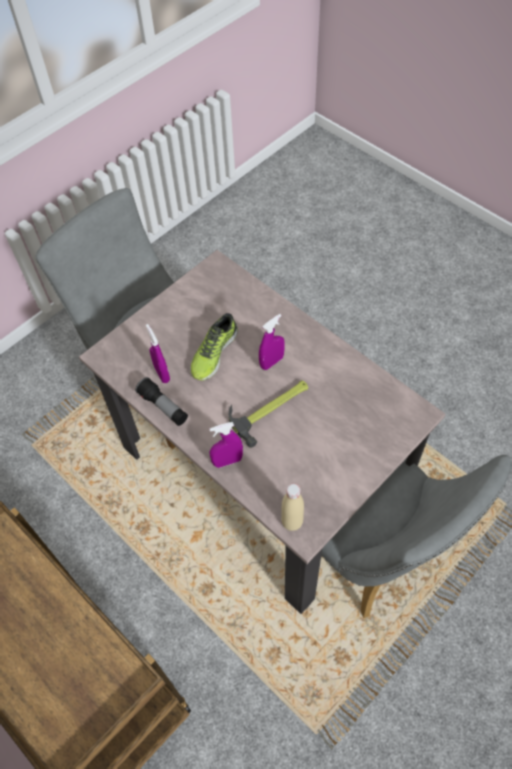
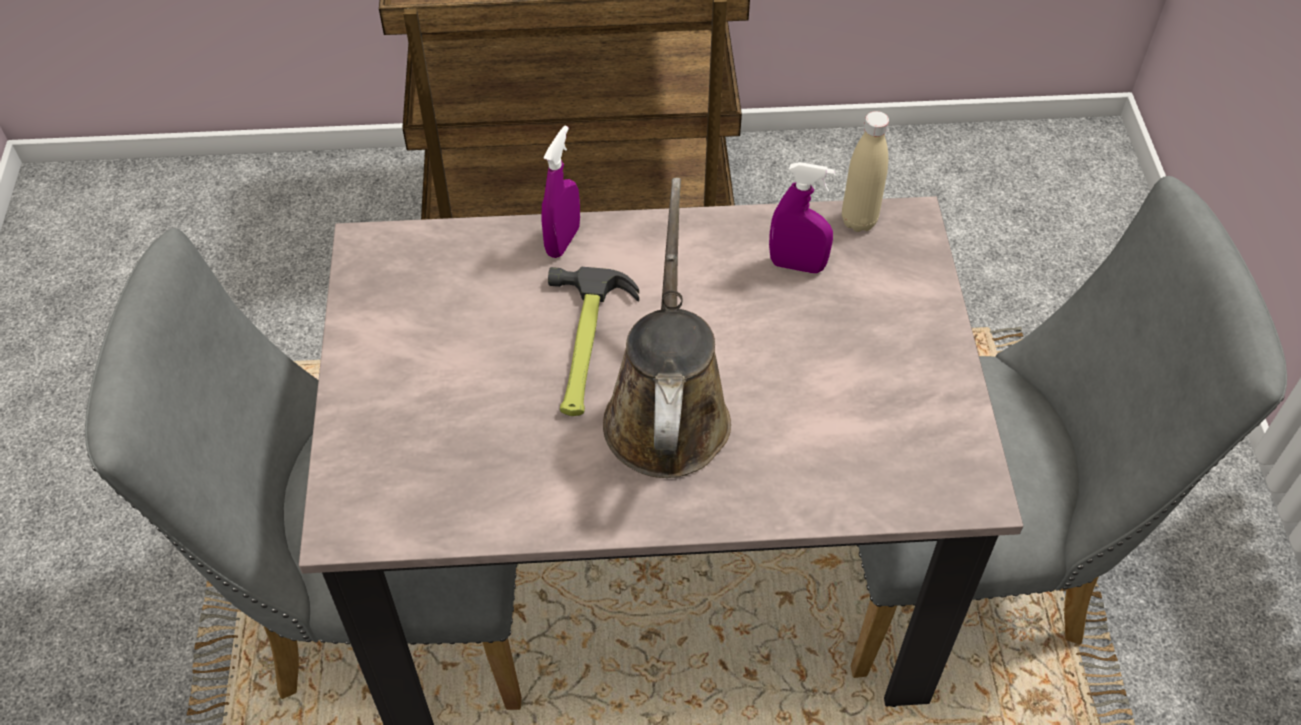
camera: 130 degrees right, 5 degrees down
(163, 407) = (733, 231): flashlight -> none
(213, 353) = (769, 350): shoe -> none
(272, 362) = (667, 411): purple spray bottle -> brown watering can
(292, 522) = (398, 244): beige bottle -> beige bottle (859, 221)

